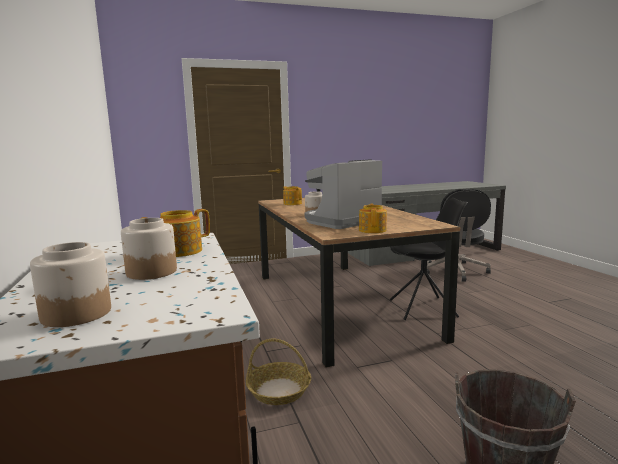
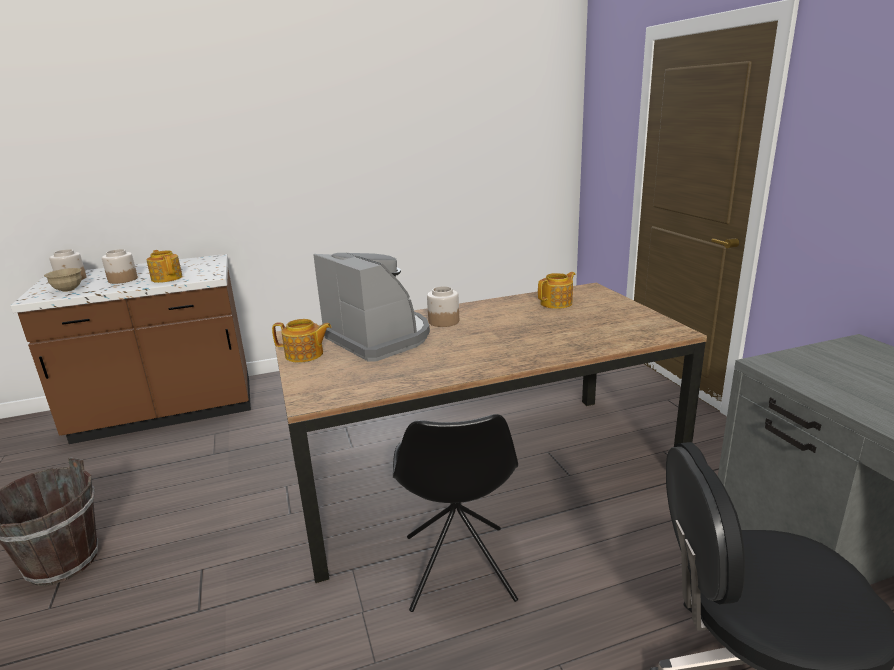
camera: 90 degrees right, 10 degrees up
(180, 296) = (68, 290): none -> beige bowl
(278, 390) = (266, 440): basket -> none

